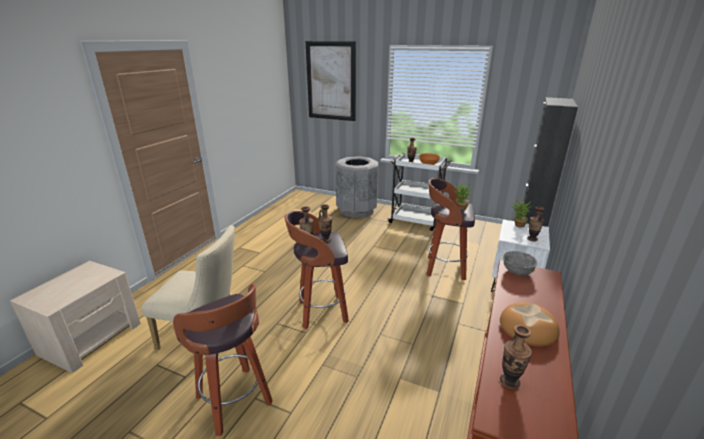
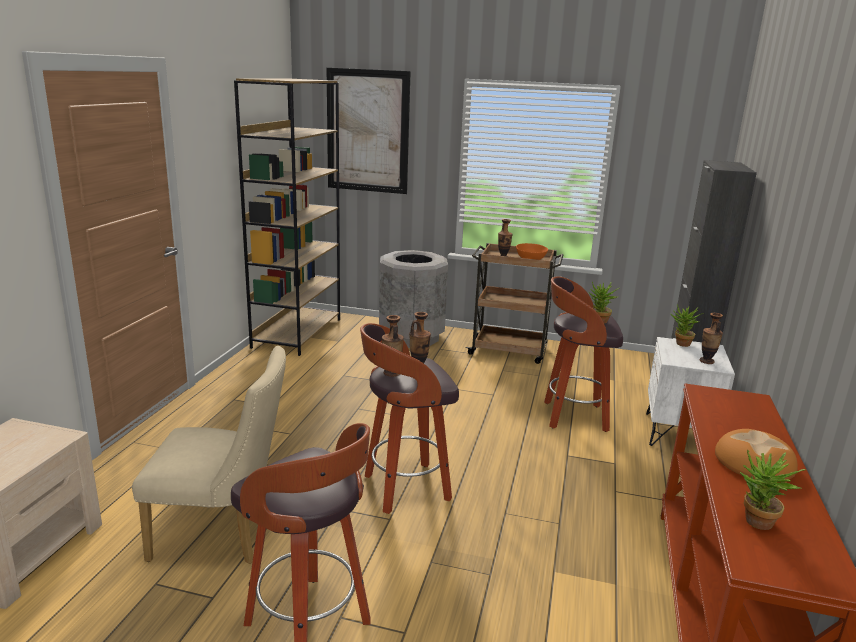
camera: 10 degrees left, 5 degrees down
(289, 206) = (297, 333): none -> brown bookcase
(416, 221) = (509, 350): white cart -> brown cart
(509, 381) = (756, 524): vase -> potted plant
(517, 271) = (713, 396): grey bowl -> none

